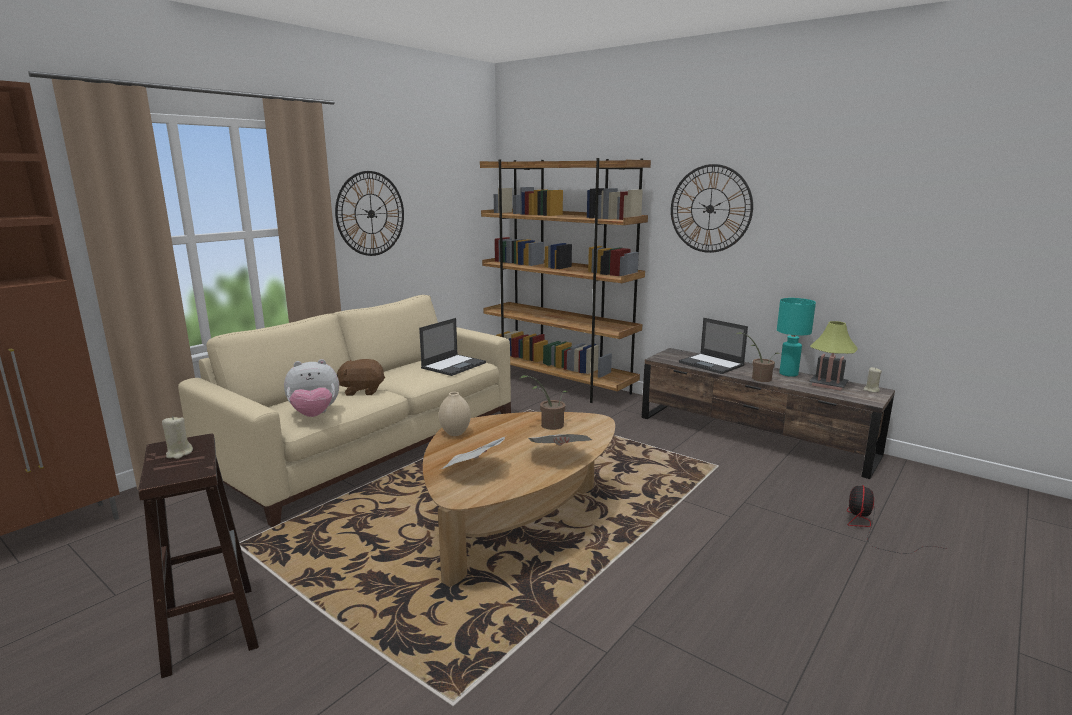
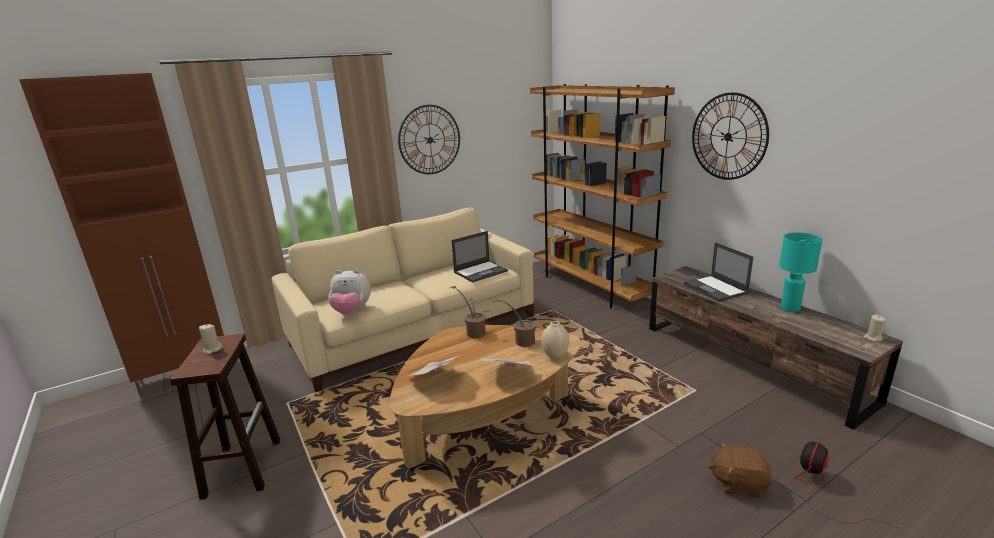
camera: 20 degrees right, 5 degrees up
(362, 391) = (398, 291): brown plush toy -> brown plush toy (738, 483)
(455, 433) = (443, 340): beige vase -> beige vase (555, 356)
(758, 378) = (753, 310): potted plant -> potted plant (474, 332)
(828, 384) = (826, 325): table lamp -> none

